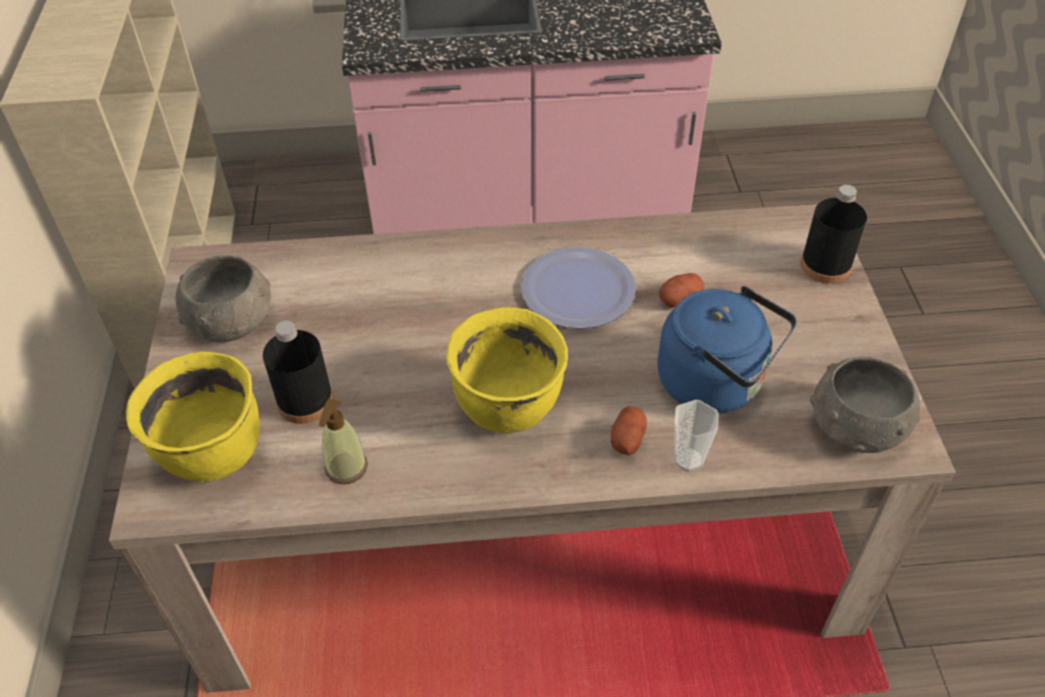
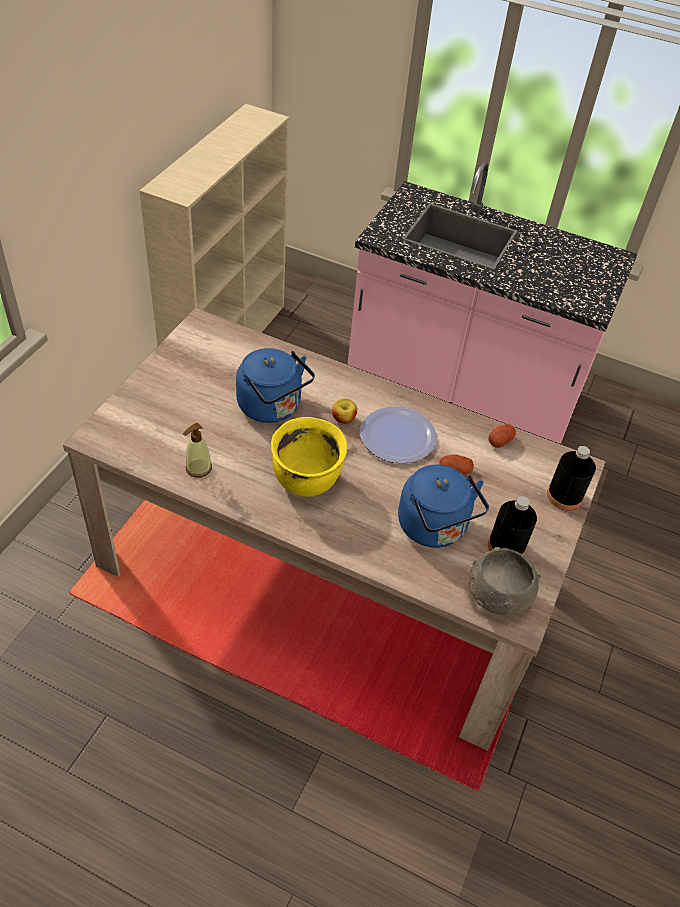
camera: 25 degrees right, 0 degrees up
(213, 453) = (139, 427): yellow cooking pot -> none
(233, 322) = (197, 363): grey bowl -> none
(305, 401) = (203, 423): black bottle -> black bottle (506, 546)
(386, 332) = (272, 408): none -> blue kettle
(492, 301) = (343, 419): none -> apple
(627, 438) = (358, 531): potato -> potato (500, 441)
(688, 459) = (383, 560): cup -> none

